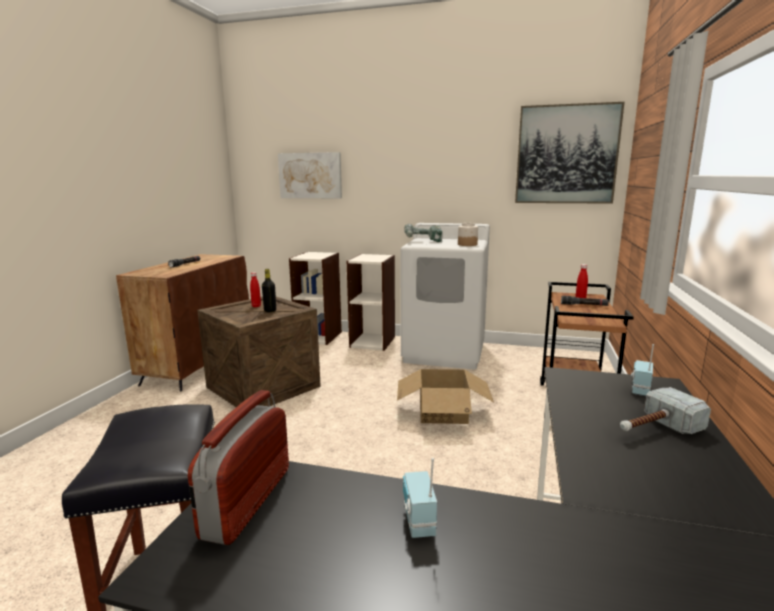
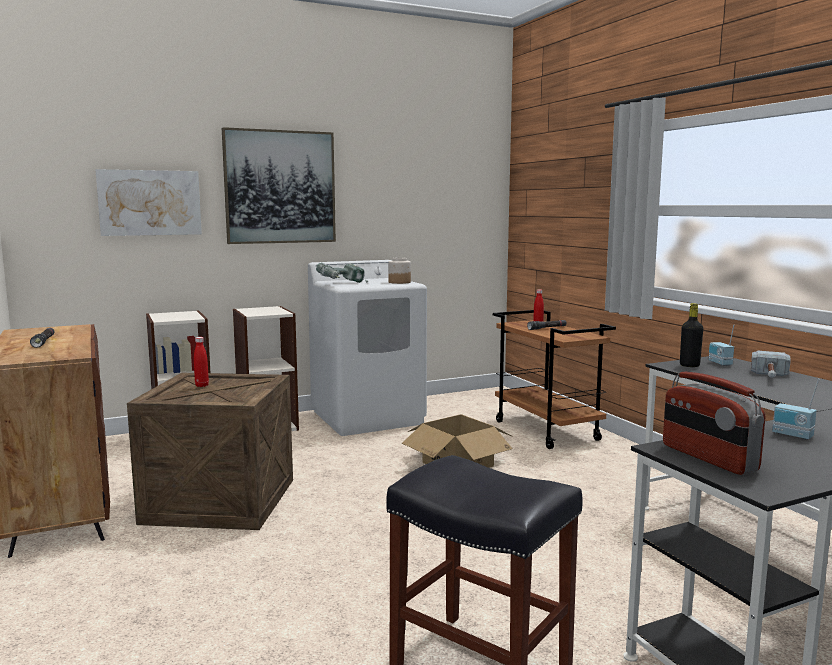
camera: 40 degrees left, 5 degrees down
(270, 311) = (236, 386): black bottle -> black bottle (689, 365)
(566, 155) = (458, 184): picture -> picture (280, 187)

